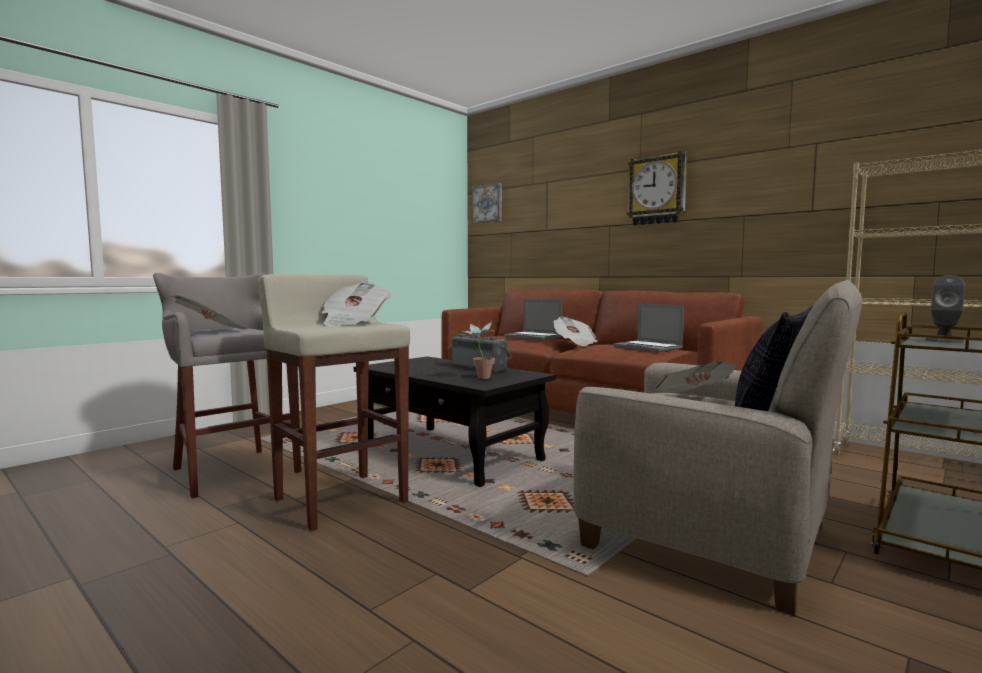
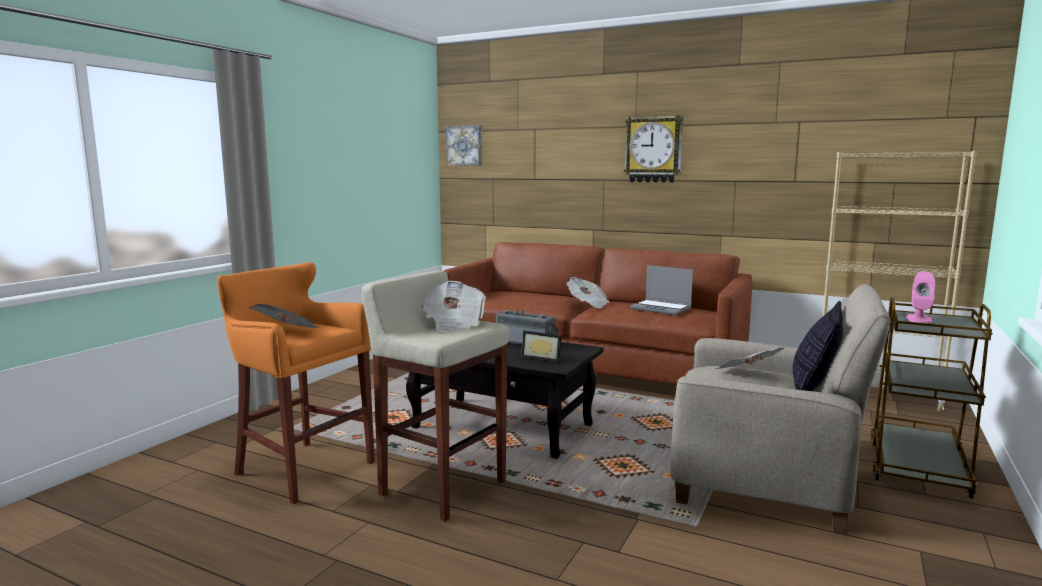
camera: 15 degrees left, 5 degrees up
(232, 470) = (301, 468): grey stool -> orange stool
(479, 378) = (542, 358): potted plant -> picture frame
(534, 337) = (543, 297): laptop -> none
(943, 340) = (919, 319): grey speaker -> pink speaker

